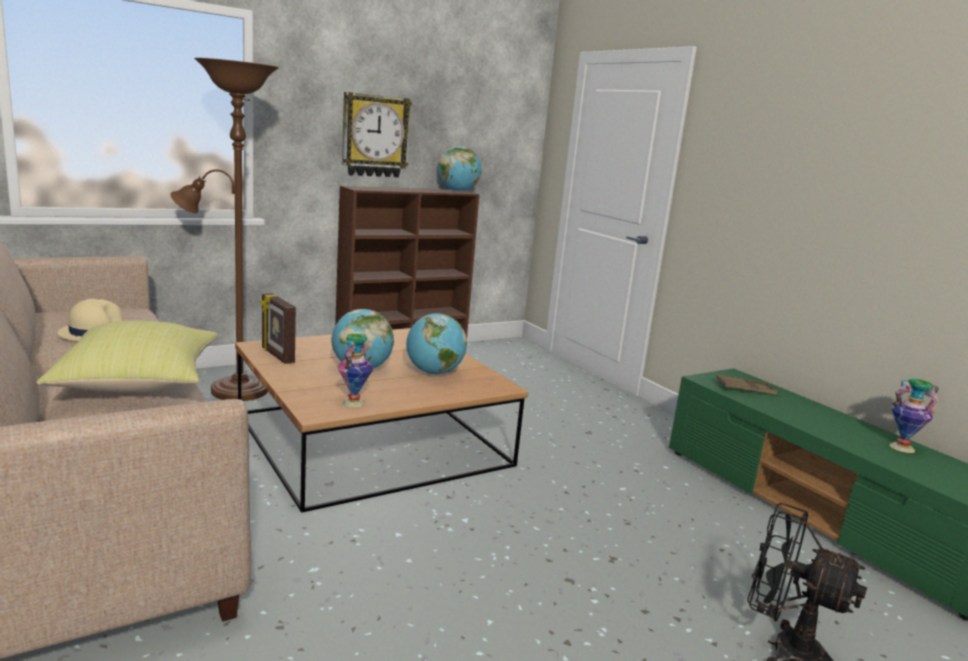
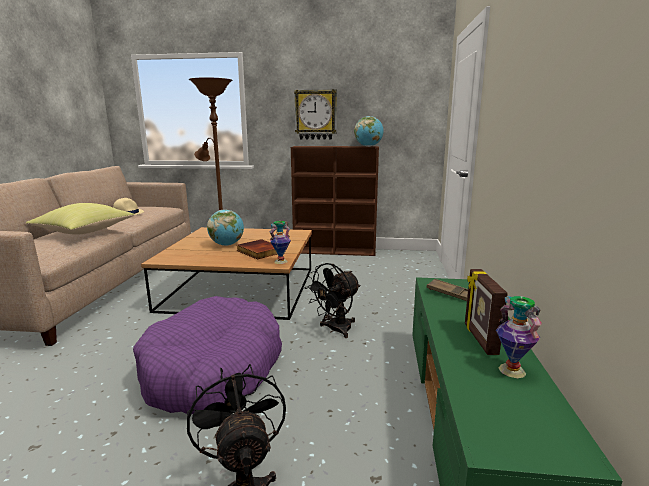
camera: 40 degrees right, 0 degrees up
(277, 355) = (204, 234): picture frame -> picture frame (479, 339)
(354, 403) = (185, 258): vase -> vase (281, 261)
(434, 373) = (258, 251): globe -> book
(544, 555) = (213, 369): none -> purple dog bed
(585, 464) = (335, 330): none -> black fan

